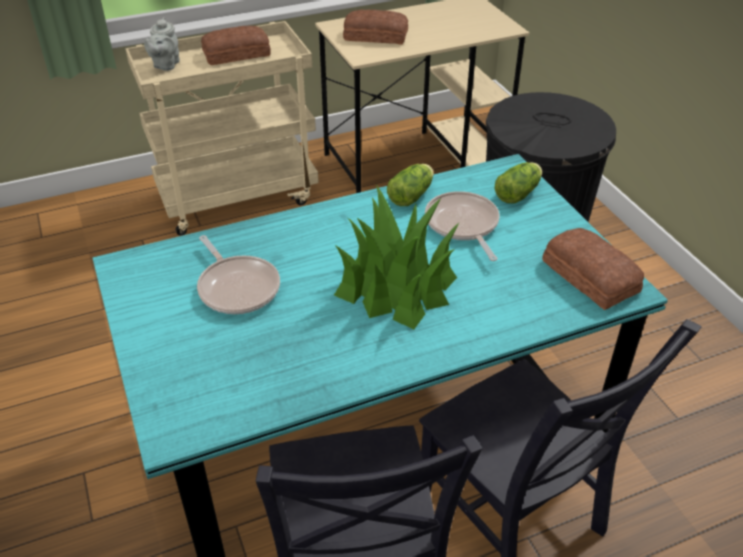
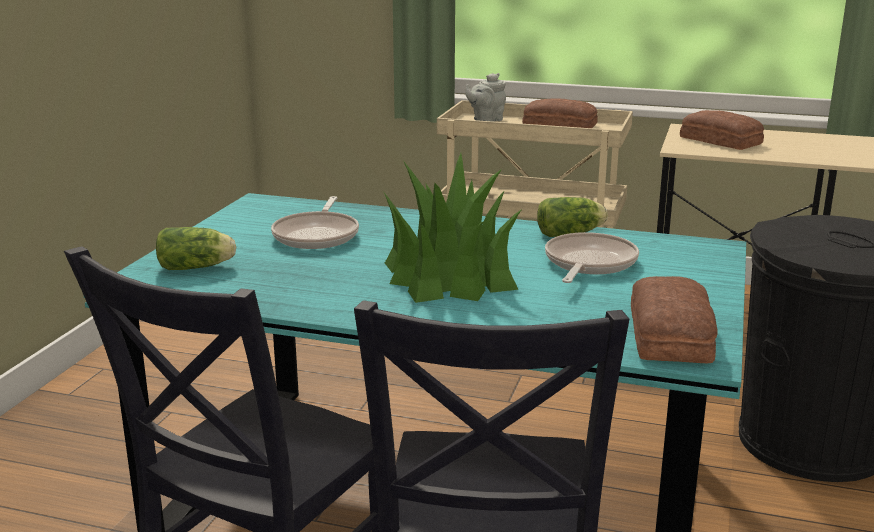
camera: 40 degrees right, 20 degrees down
(519, 193) = (694, 263): lettuce -> lettuce (198, 267)

